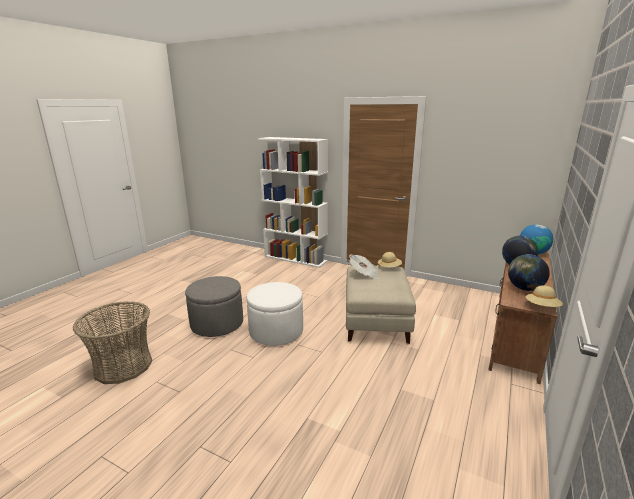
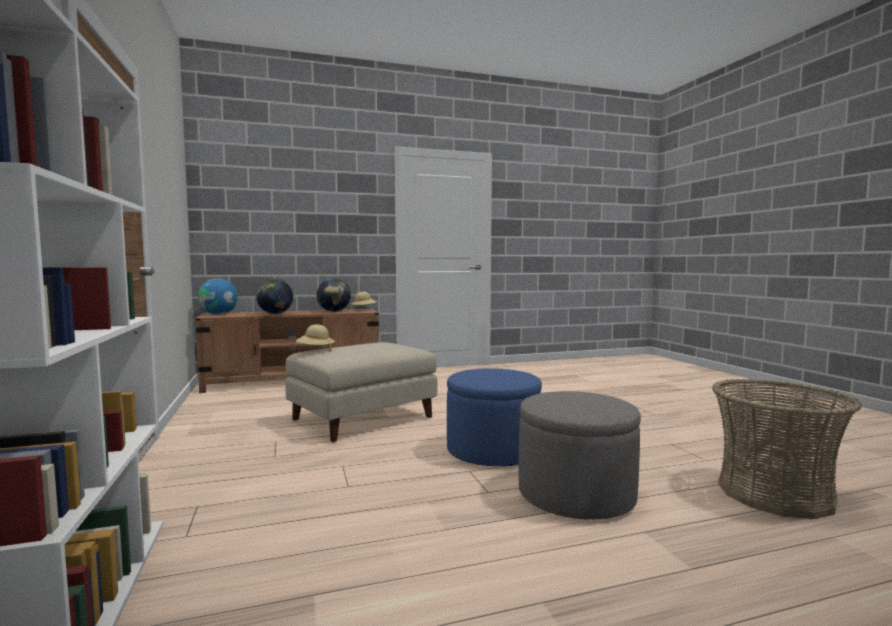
camera: 135 degrees left, 15 degrees down
(276, 331) = (493, 451): white ottoman -> blue ottoman
(364, 274) = (361, 352): newspaper -> none

